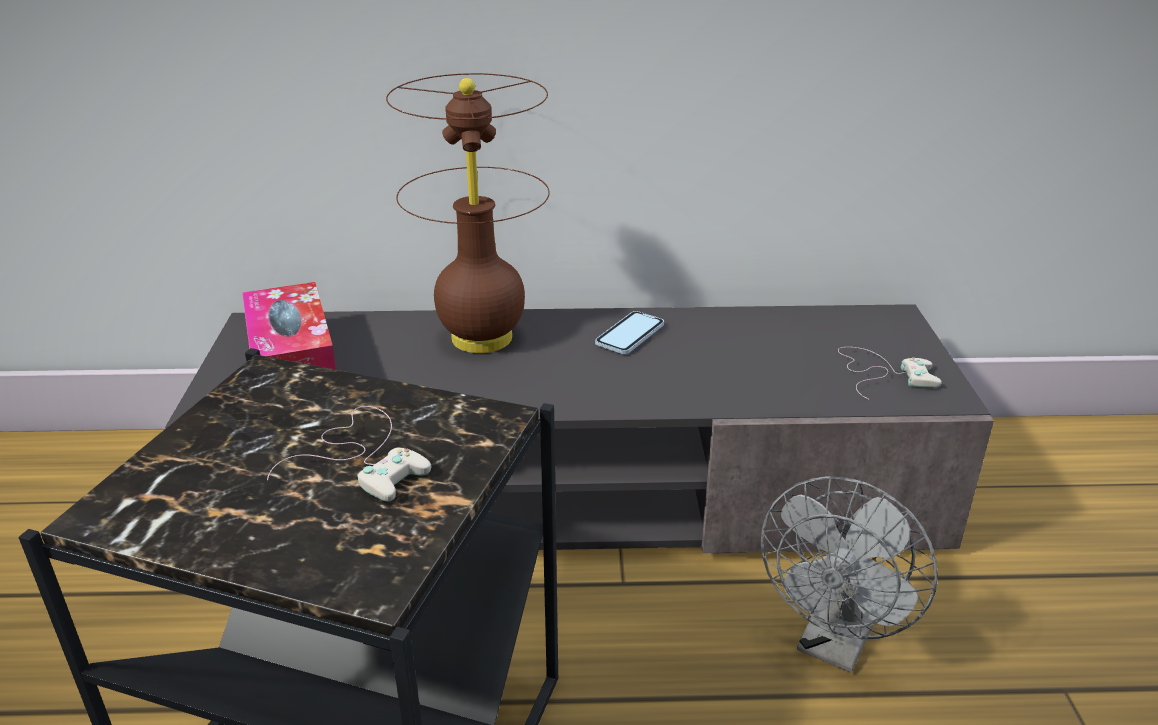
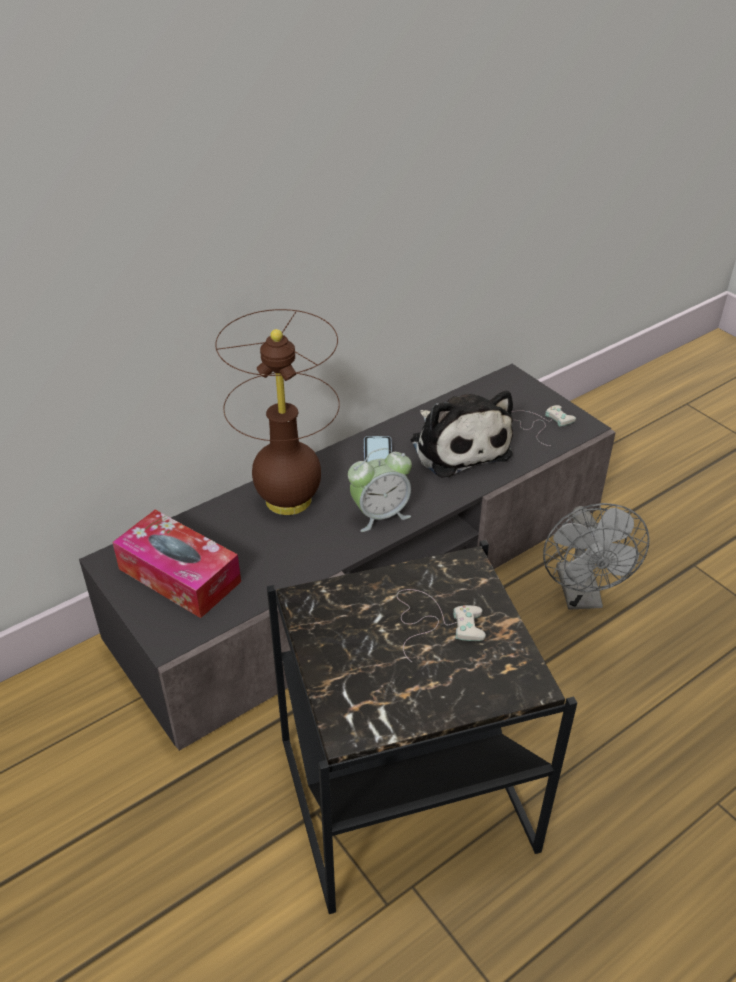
camera: 35 degrees left, 10 degrees up
(562, 388) = (380, 515): none -> alarm clock
(742, 358) = (458, 445): none -> plush toy

